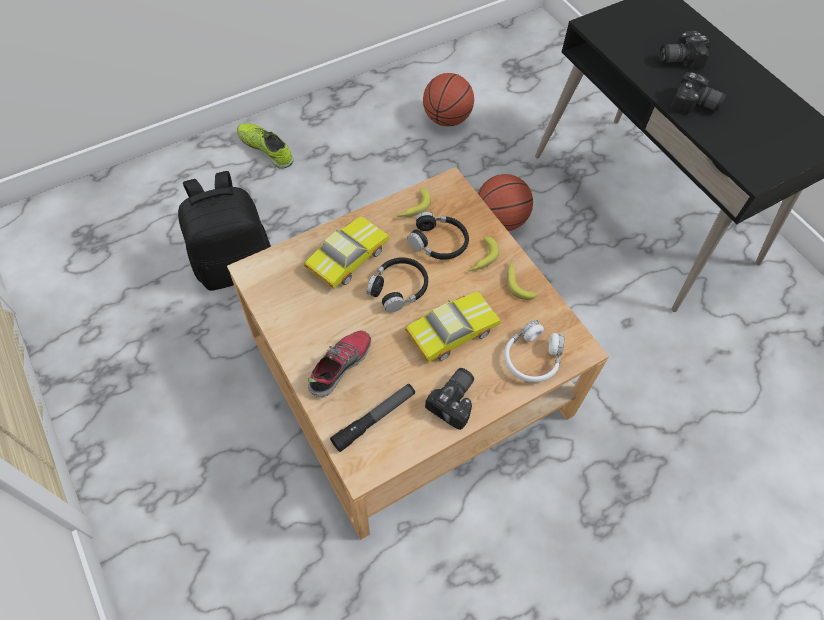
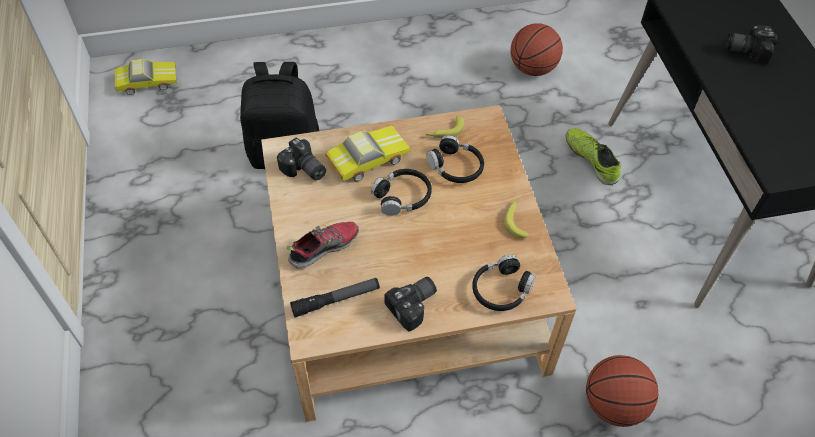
camera: 20 degrees right, 5 degrees down
(266, 149) = (351, 58): shoe -> shoe (591, 159)
(450, 330) = (435, 244): toy car -> toy car (147, 81)
(481, 258) = (490, 191): banana -> none
(500, 220) = (549, 175): basketball -> basketball (614, 404)
(532, 357) = (501, 289): white headphones -> black headphones
(694, 106) = (742, 97): camera -> camera (303, 170)

